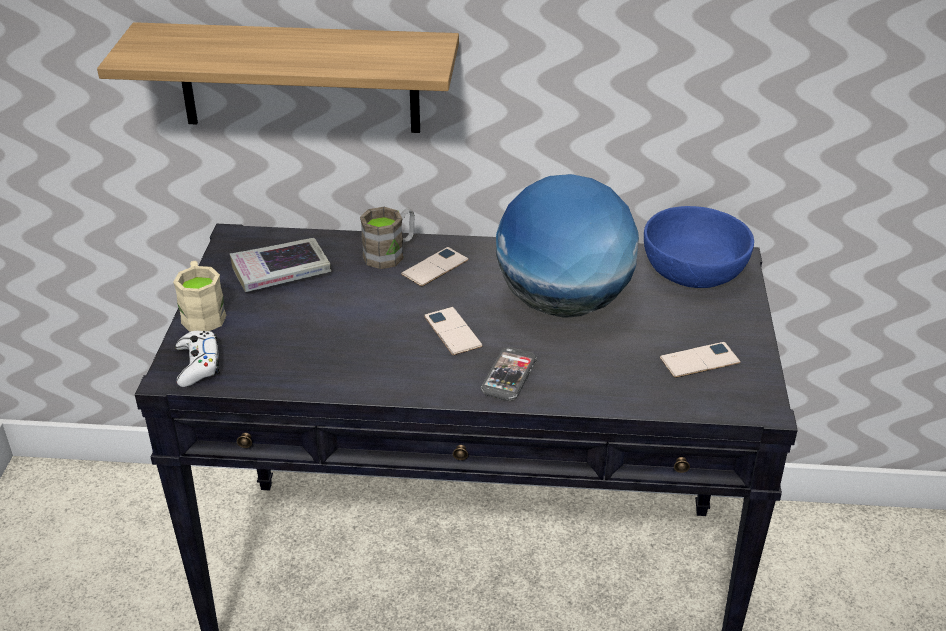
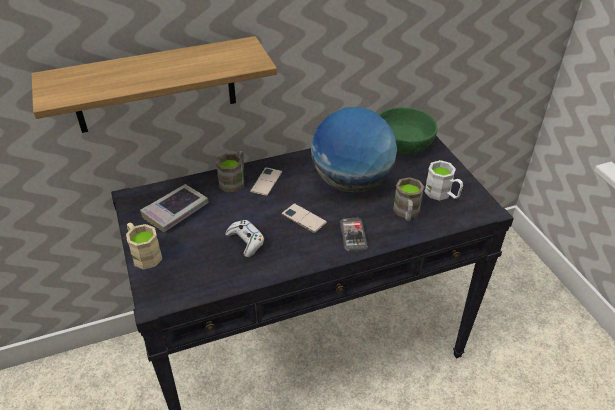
camera: 25 degrees left, 5 degrees up
(198, 365) = (165, 290): white game controller -> white game controller (246, 241)
(617, 370) = (406, 213): none -> brown mug
(694, 270) = (403, 143): blue bowl -> green bowl
(699, 360) = (442, 194): phone -> white mug

